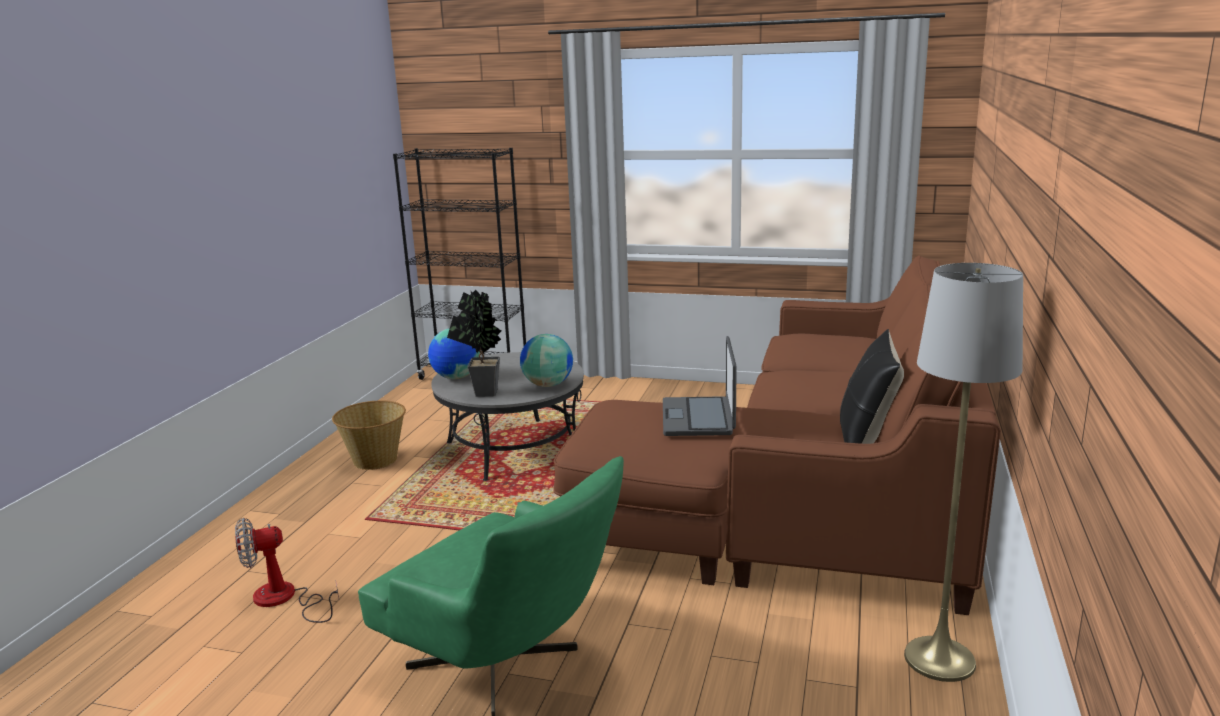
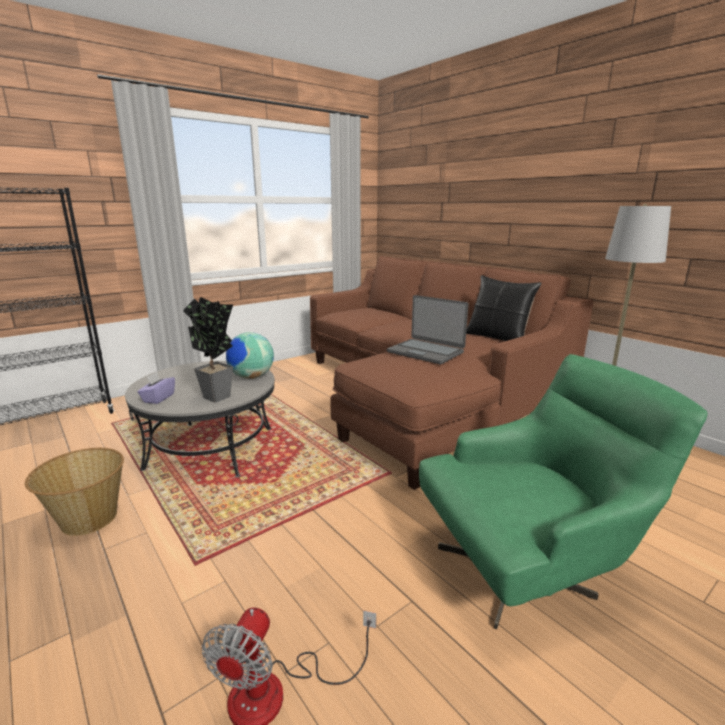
camera: 55 degrees left, 0 degrees up
(456, 377) = (158, 398): globe -> purple tissue box

